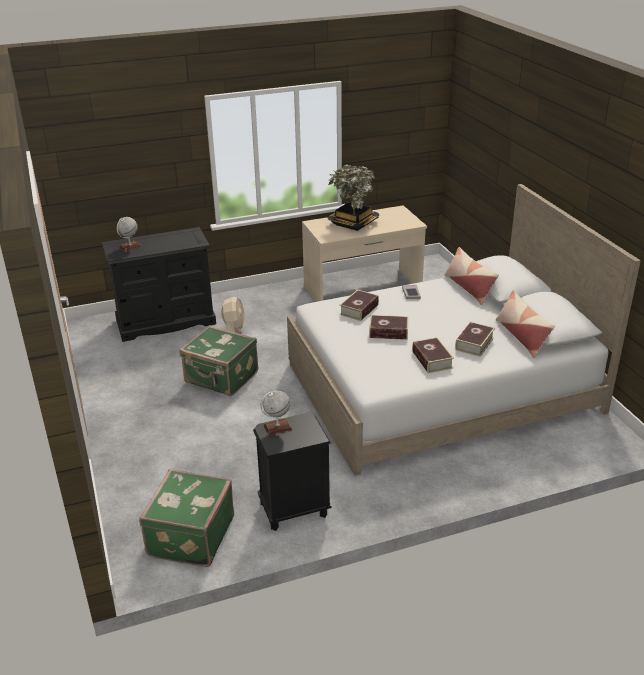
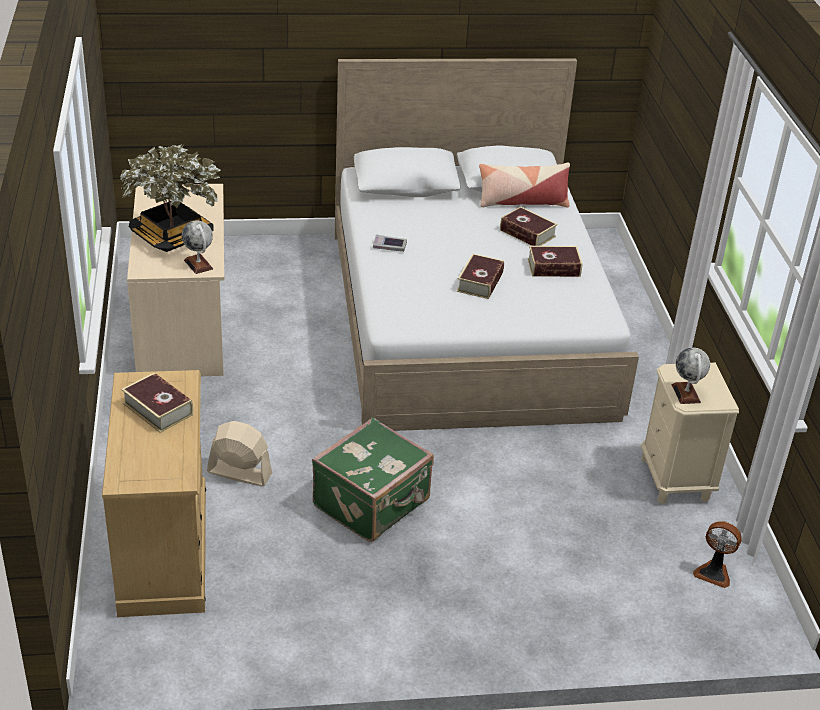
camera: 80 degrees left, 5 degrees up
(130, 247) = (151, 459): globe -> globe (198, 264)
(166, 322) = (164, 550): black dresser -> beige dresser
(189, 536) = (713, 572): green suitcase -> fan
(293, 510) = (676, 479): black nightstand -> beige nightstand
(359, 310) = (414, 292): book -> book (158, 409)
(469, 288) = (394, 204): pillow -> none

